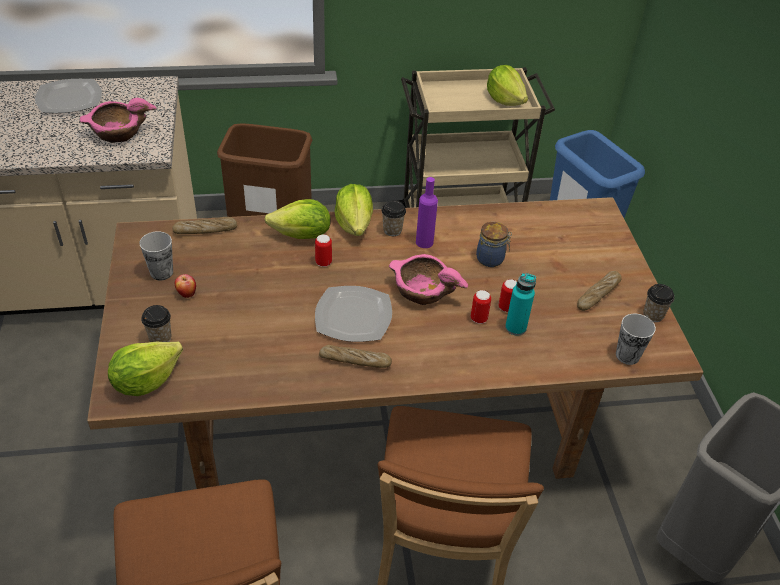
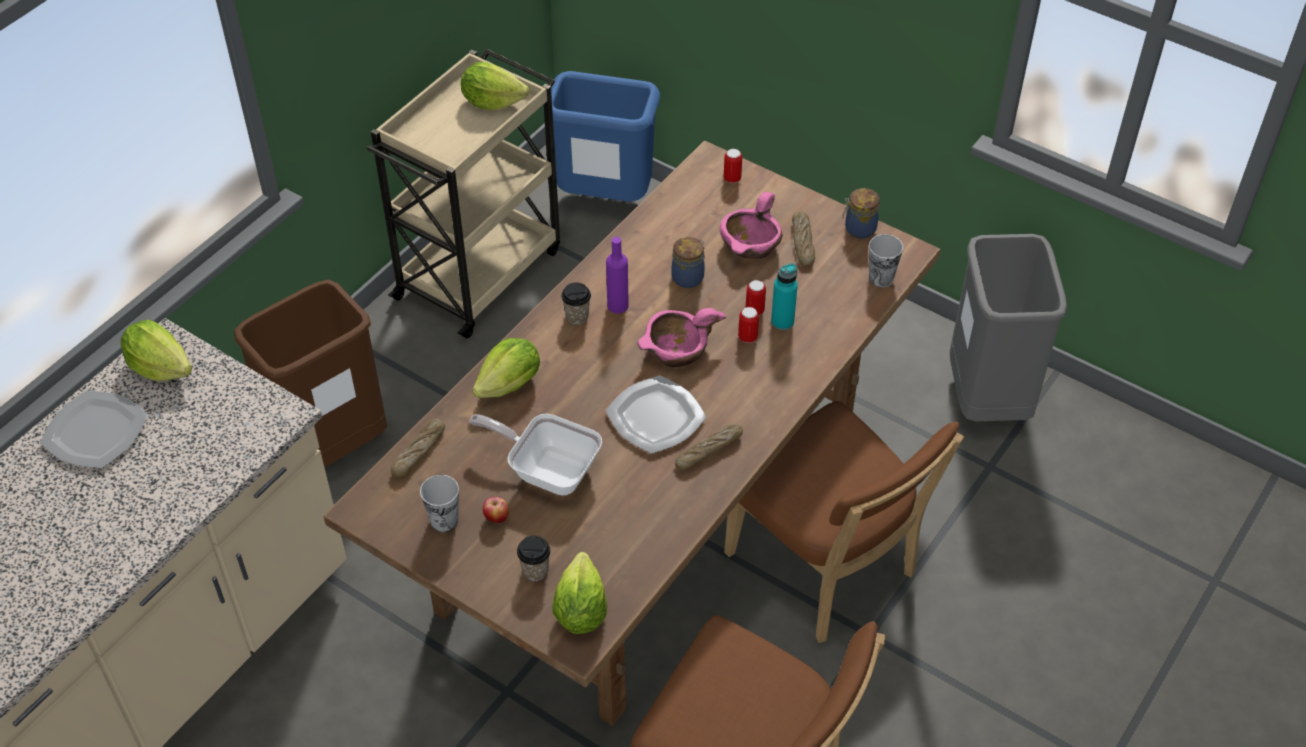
camera: 45 degrees left, 5 degrees up
(118, 133) = (219, 425): pink bowl -> pink bowl (751, 245)
(251, 292) = (547, 469): none -> frying pan
(323, 262) = (565, 393): can -> can (732, 178)
(354, 224) = (538, 337): lettuce -> lettuce (160, 367)
(653, 315) = (858, 229): cup -> jar

